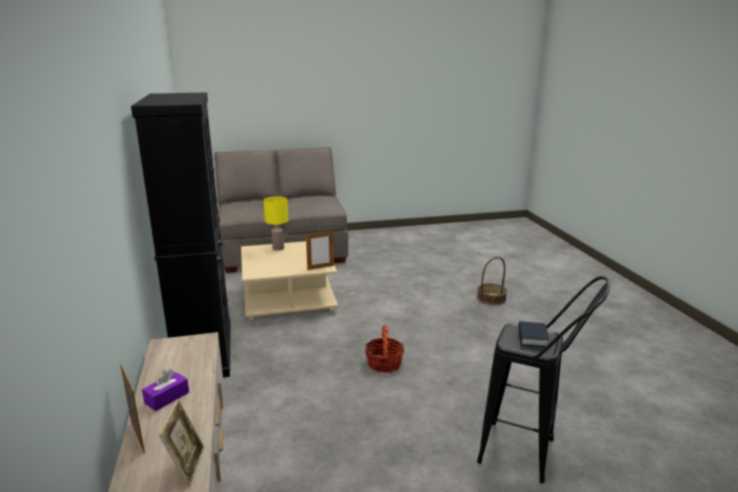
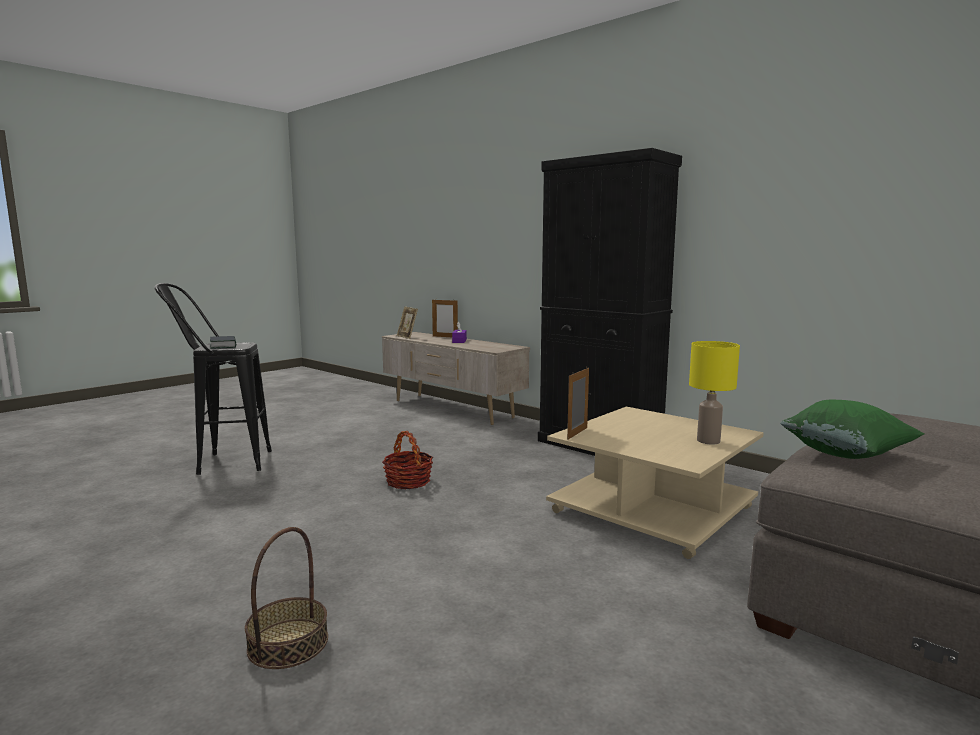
camera: 145 degrees right, 10 degrees down
(312, 206) = (847, 455): none -> green pillow

